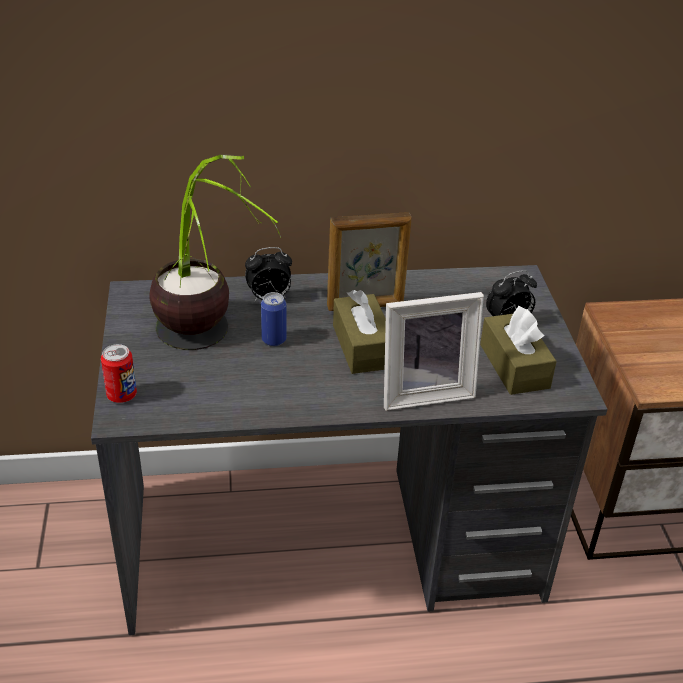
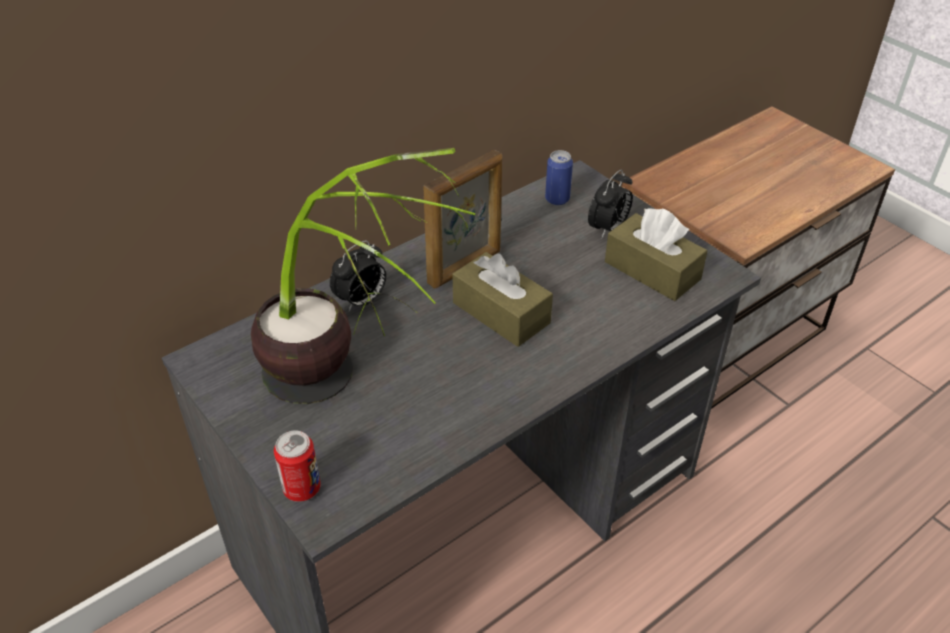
camera: 30 degrees left, 5 degrees up
(274, 340) = (408, 345): can -> can (557, 199)
(424, 391) = (599, 333): picture frame -> none

